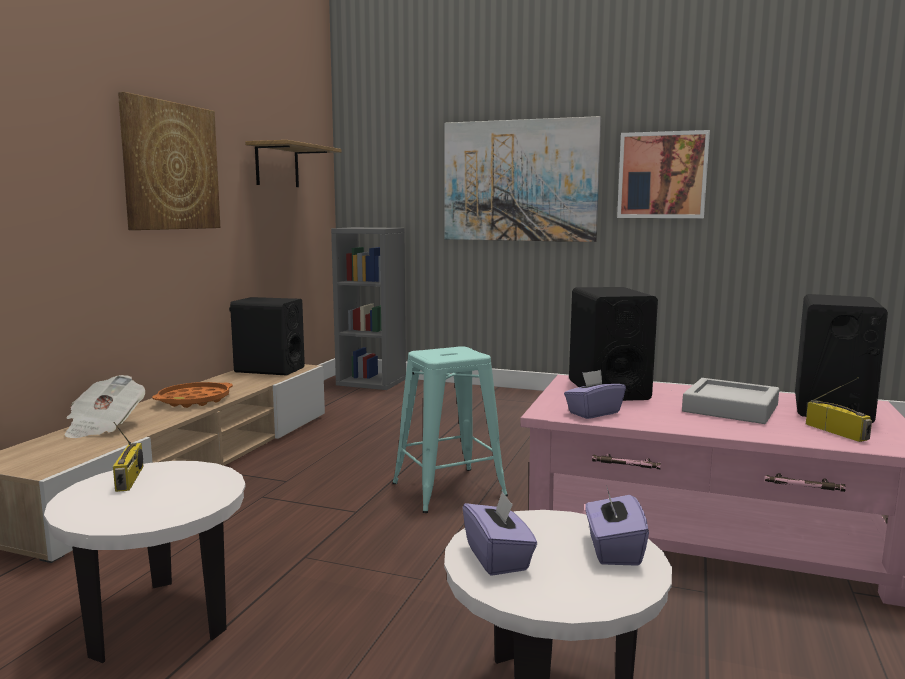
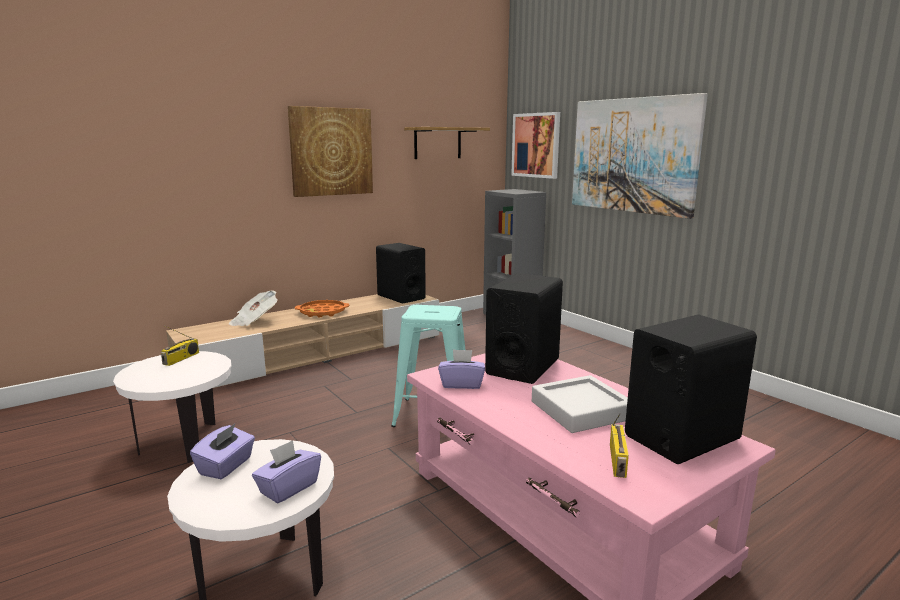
camera: 35 degrees right, 5 degrees up
(662, 175) = (762, 154): picture -> picture (536, 145)

